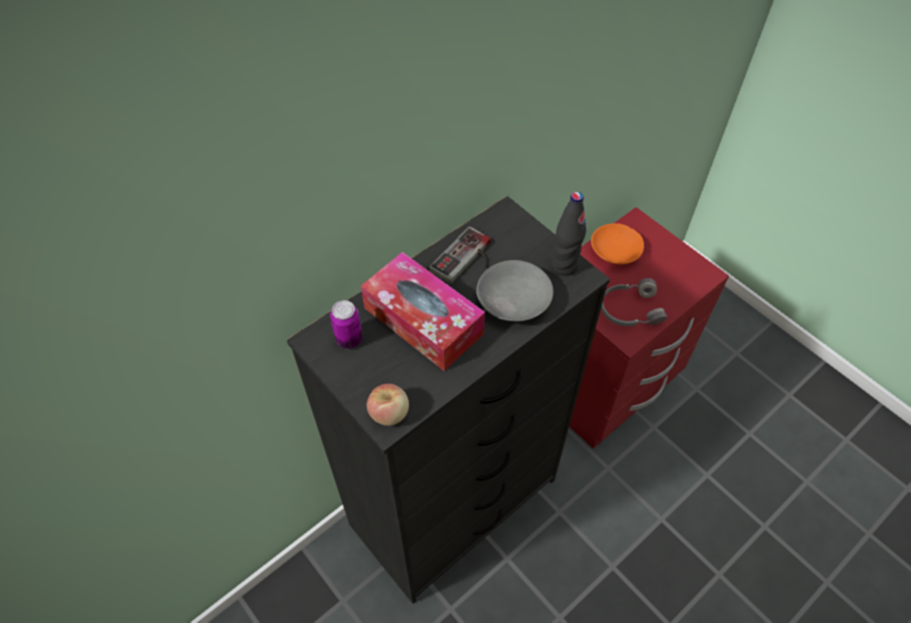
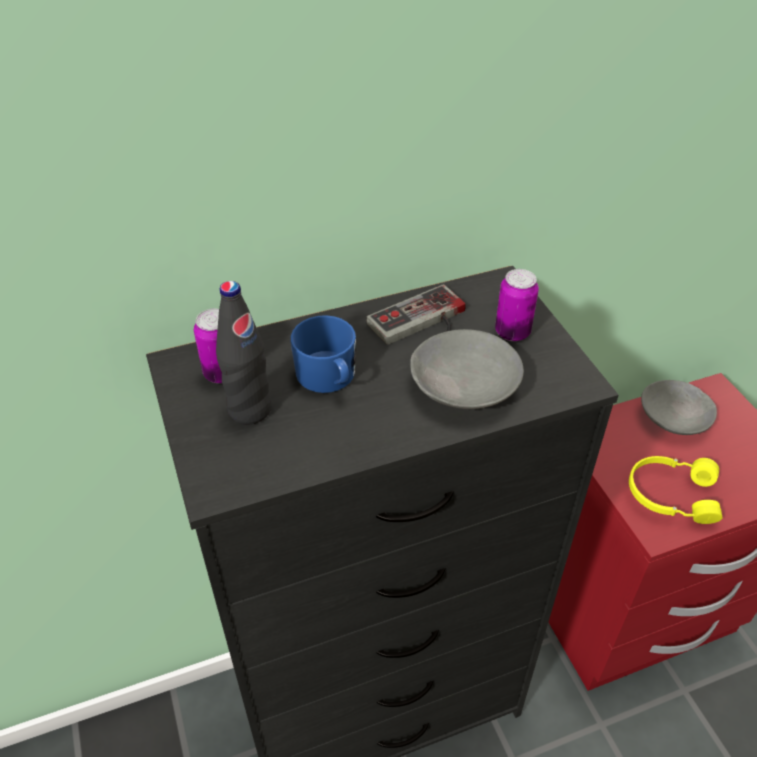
camera: 20 degrees right, 10 degrees down
(389, 413) = (223, 476): apple -> none
(423, 321) = (329, 377): tissue box -> blue mug
(528, 250) = (512, 332): none -> can
(564, 265) = (557, 362): black bottle -> black bottle (250, 409)
(616, 251) = (675, 418): orange bowl -> grey bowl
(629, 309) = (671, 494): grey headphones -> yellow headphones

